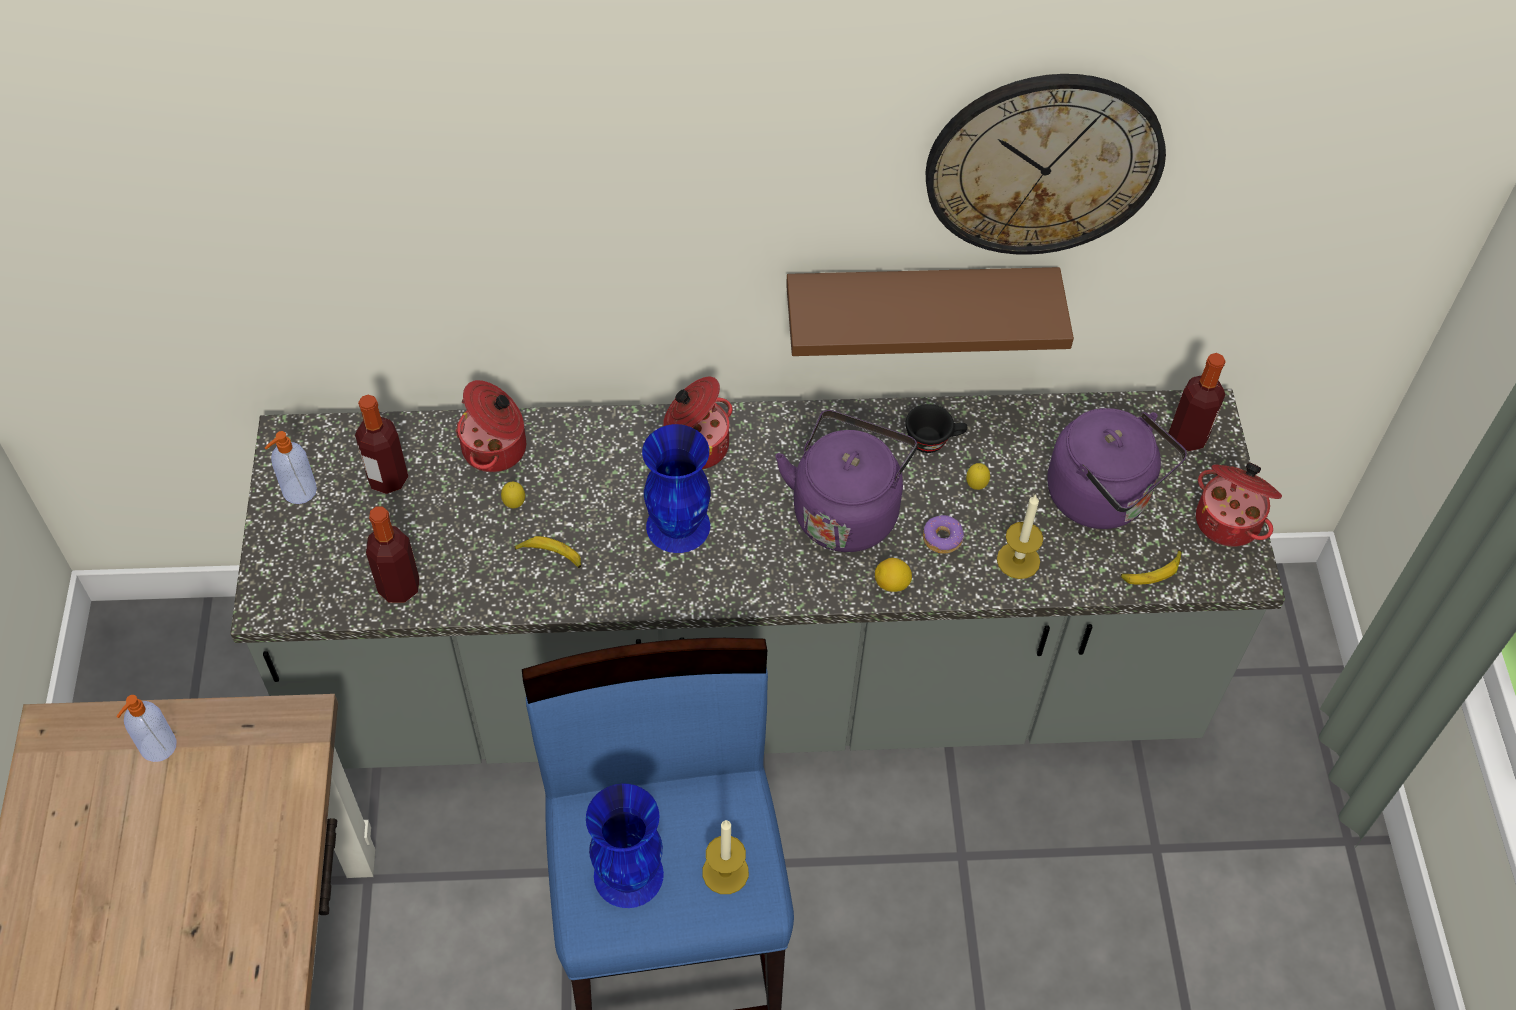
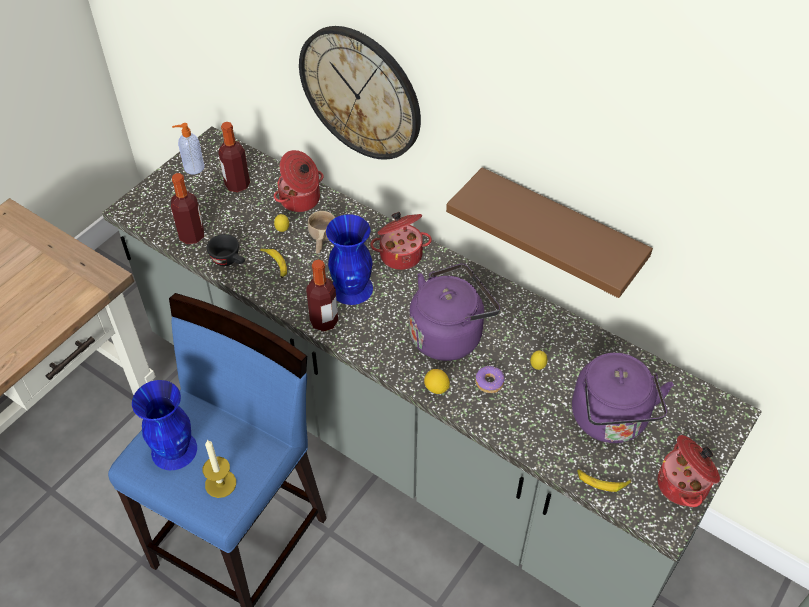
camera: 40 degrees right, 5 degrees down
(157, 747) = (38, 249): soap dispenser -> none
(578, 487) = (321, 240): none -> beige cup
(934, 440) = (536, 328): black cup -> black cup (229, 261)
(1018, 560) = (523, 422): candle -> none
(1043, 164) = (648, 156): wall clock -> wall clock (360, 93)
(1187, 437) = (702, 420): bottle -> bottle (324, 321)

